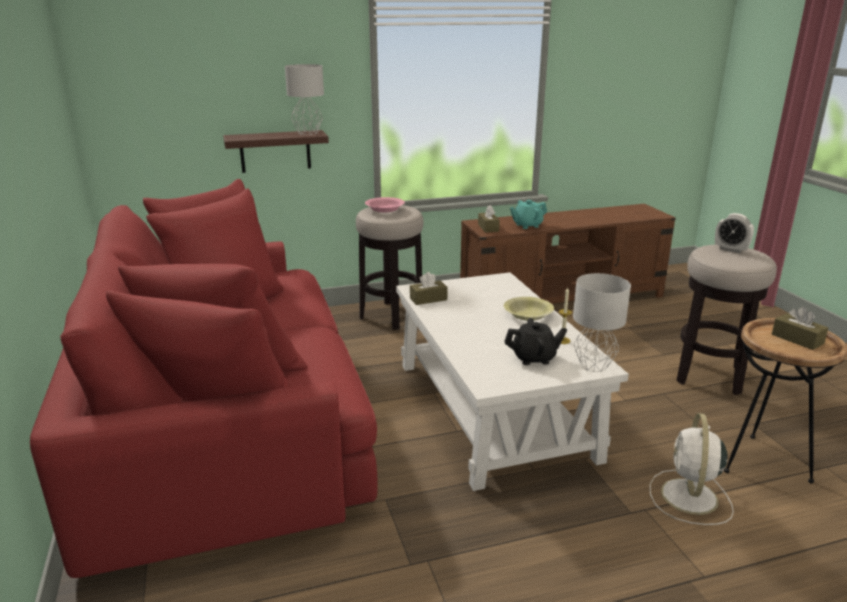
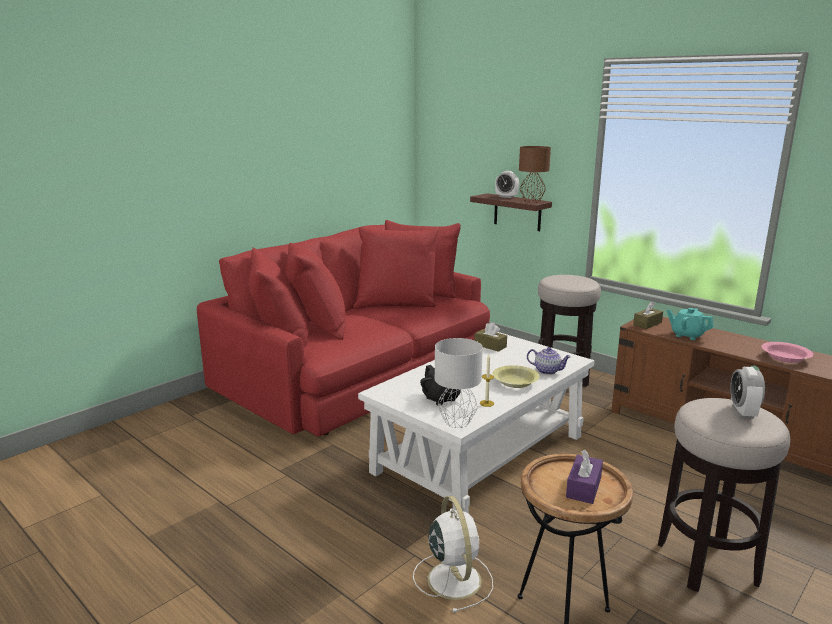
camera: 60 degrees right, 5 degrees down
(263, 134) = (506, 197): none -> alarm clock
(308, 133) = (531, 201): grey table lamp -> brown table lamp
(385, 209) = (567, 278): pink bowl -> pink bowl (785, 358)
(515, 295) = (547, 371): none -> teapot
(689, 498) = (453, 578): white fan -> white fan turned 90 degrees clockwise
(797, 339) = (583, 487): brown tissue box -> purple tissue box

